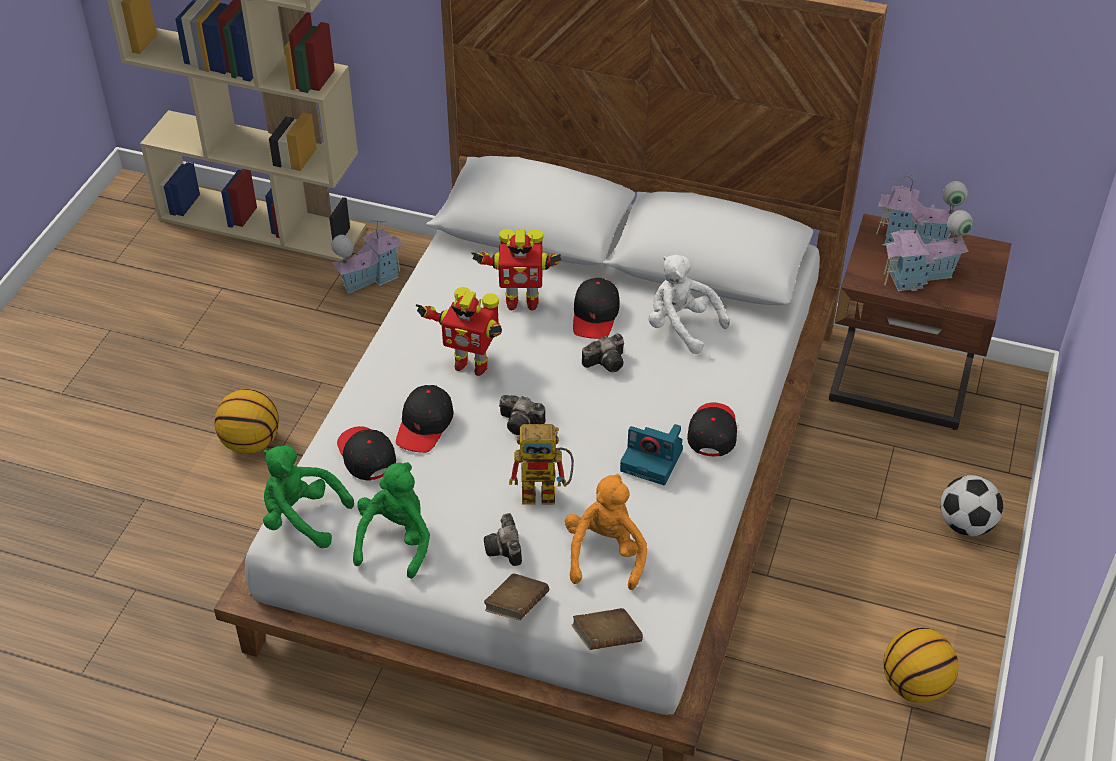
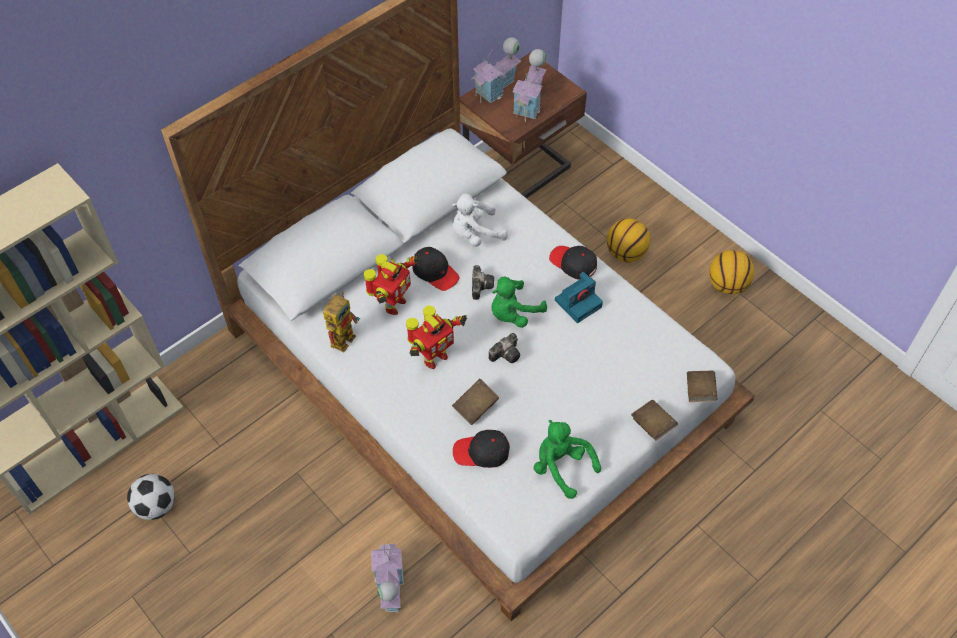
camera: 60 degrees left, 10 degrees up
(251, 443) = (324, 541): basketball -> basketball (626, 253)
(302, 518) = (510, 513): green plush toy -> green plush toy (513, 313)
(369, 278) = (213, 398): toy house -> toy house (389, 587)
(425, 425) = (475, 407): black cap -> brown book
(505, 550) = (604, 411): camera -> none
(547, 492) = (570, 368): toy robot -> toy robot (344, 335)
(605, 554) = (636, 361): orange plush toy -> none
(965, 525) = (637, 203): football -> football (156, 506)

